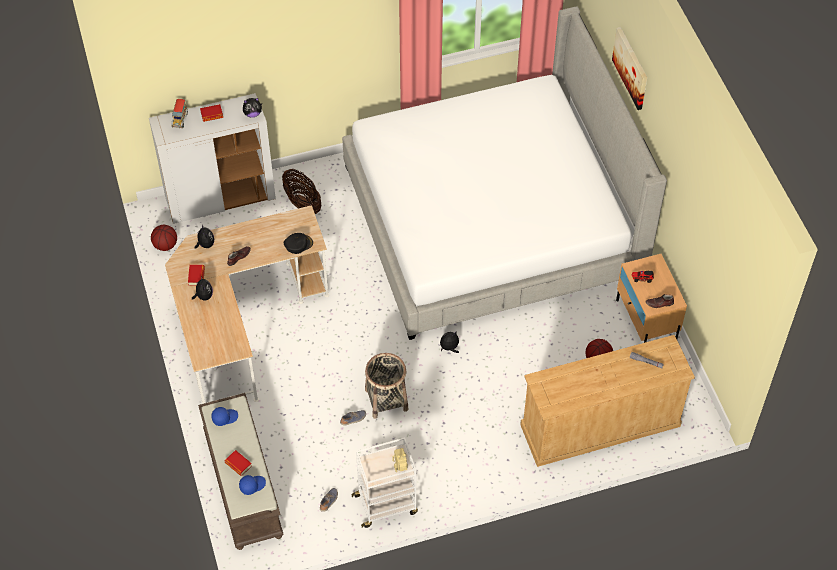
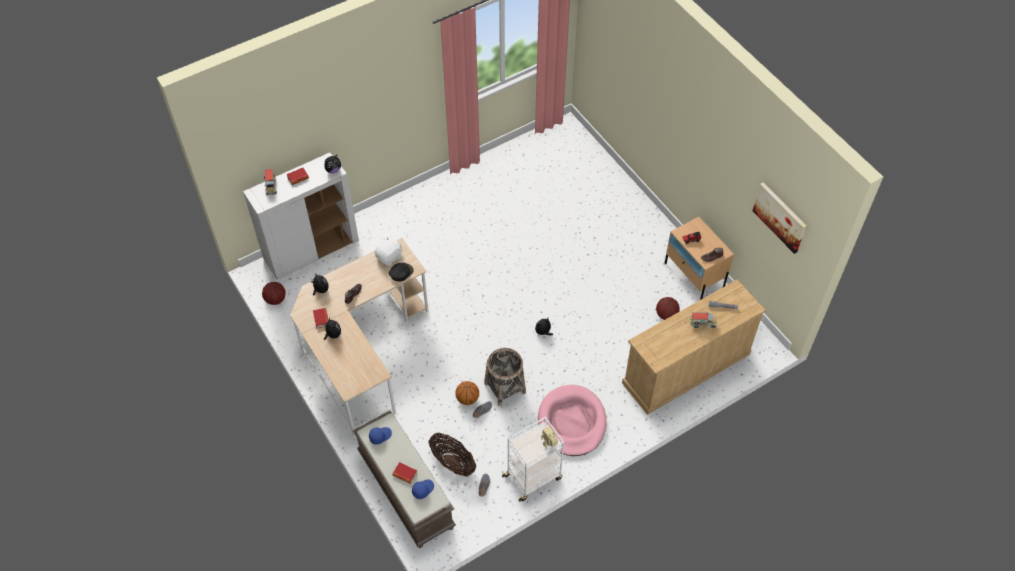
camera: 15 degrees left, 0 degrees up
(291, 224) = (389, 257): none -> white plush toy
(302, 203) = (382, 239): basket -> basket (453, 462)
(341, 402) = (467, 399): none -> basketball
(449, 455) = (571, 422): none -> pink dog bed
(491, 221) = (543, 221): bed -> none
(616, 376) = (703, 324): none -> toy truck
(631, 68) = (647, 67): picture -> picture (780, 217)

